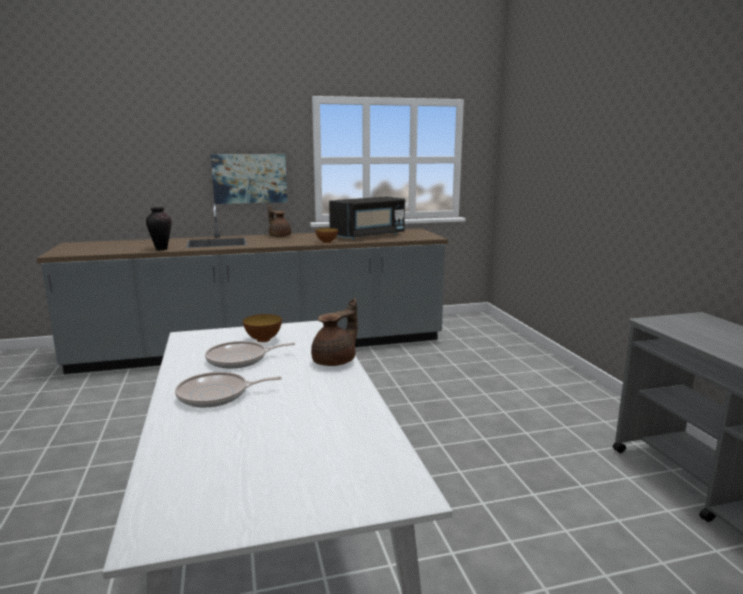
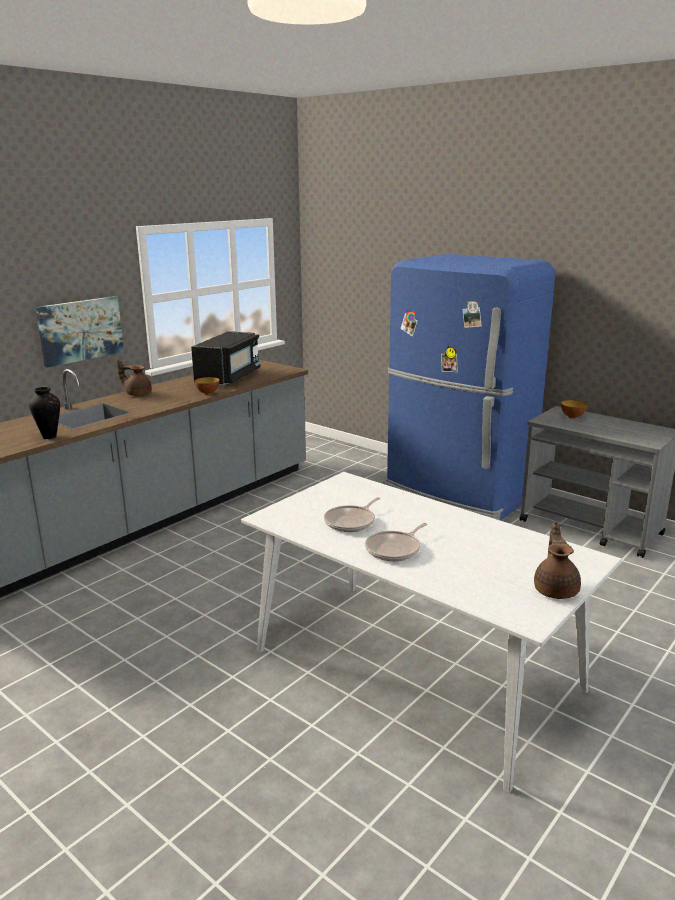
camera: 35 degrees left, 5 degrees up
(263, 340) = (332, 502): bowl -> bowl (572, 417)
(336, 361) = (417, 503): brown teapot -> brown teapot (556, 589)
(566, 402) = (456, 496): none -> blue fridge

